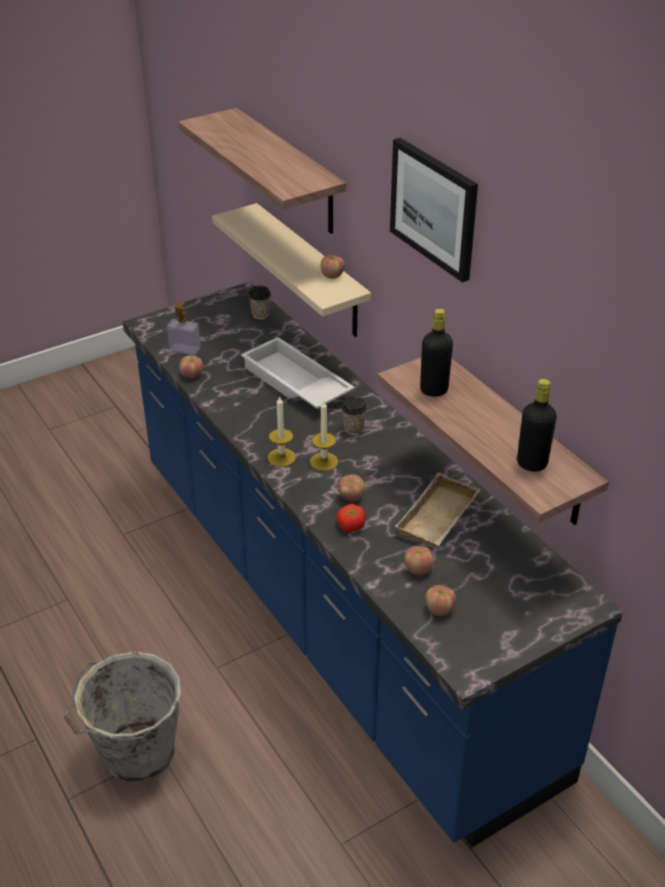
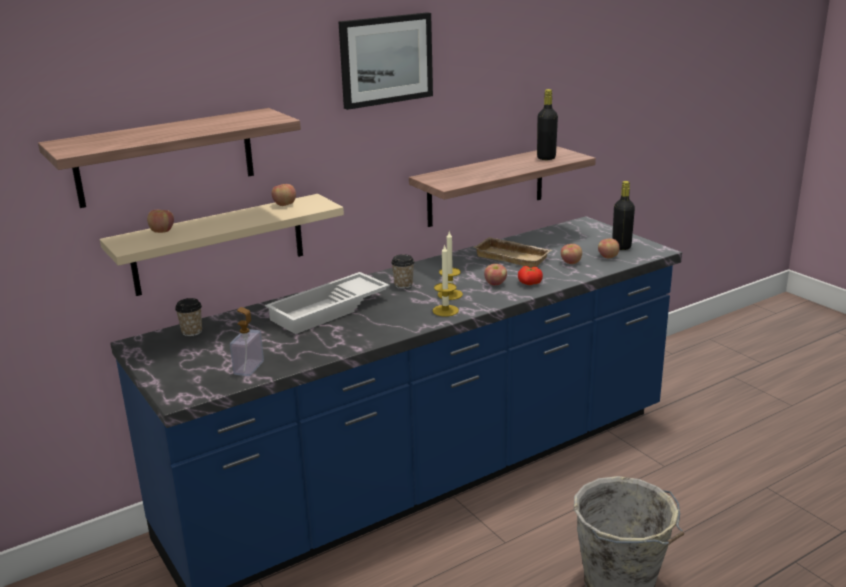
camera: 90 degrees left, 15 degrees down
(192, 375) = (303, 360): apple -> apple (162, 231)
(434, 390) = (465, 177): black bottle -> black bottle (621, 247)

